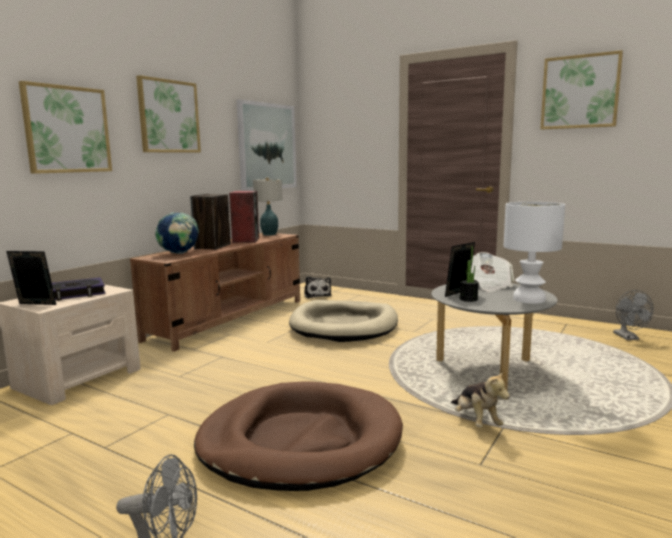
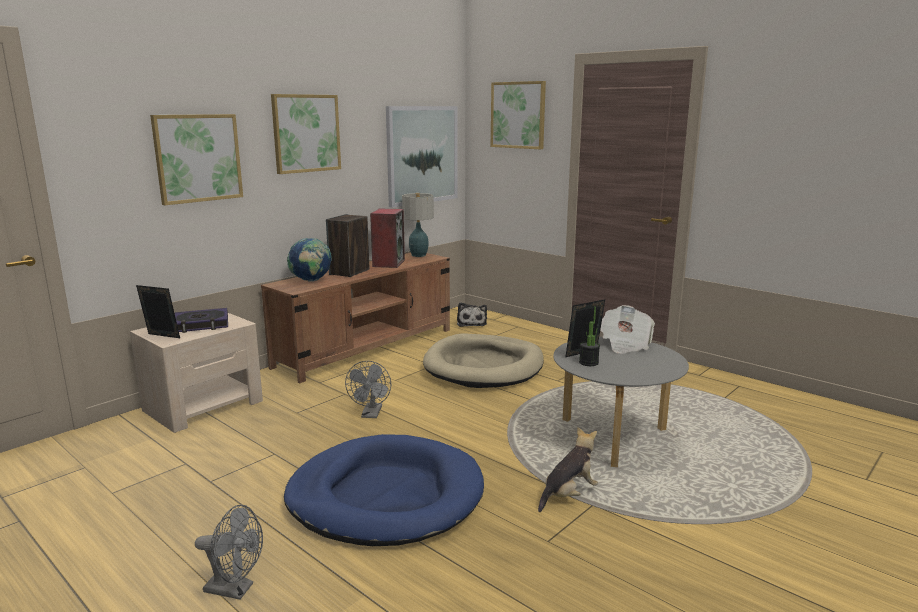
camera: 10 degrees right, 5 degrees up
(300, 441) = (385, 496): brown dog bed -> blue dog bed
(476, 421) = (568, 495): plush toy -> plush toy turned 120 degrees counterclockwise
(528, 299) = (654, 368): white table lamp -> none
(580, 92) = (776, 114): picture -> picture (518, 115)
(628, 338) = (803, 411): grey fan -> grey fan (371, 414)

